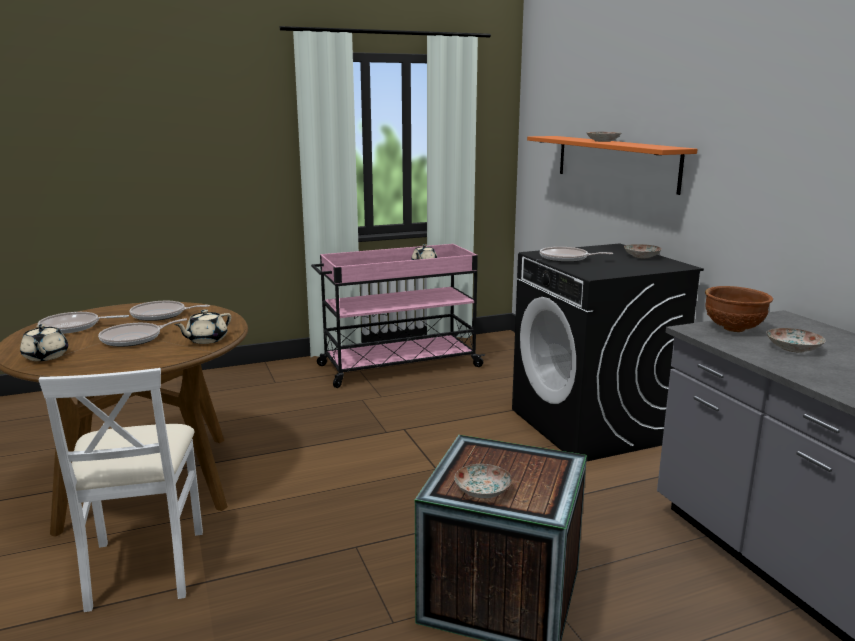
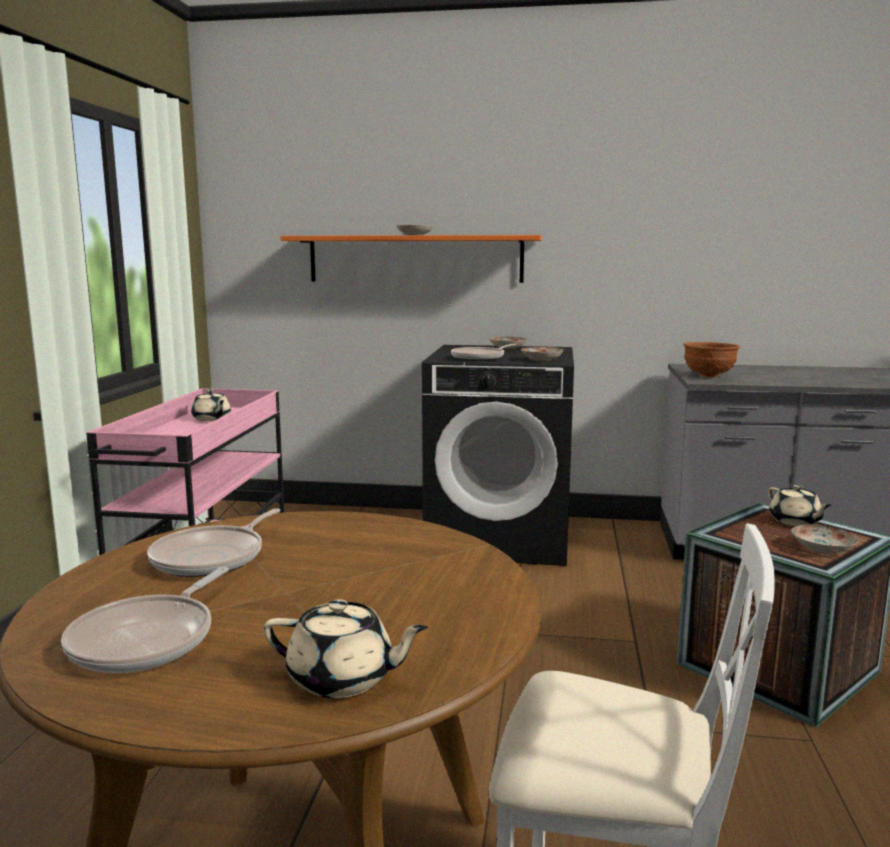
camera: 60 degrees left, 5 degrees down
(134, 339) = (337, 588): frying pan -> none
(206, 340) = (423, 541): beige teapot -> beige teapot (795, 522)
(794, 348) = (765, 376): plate -> plate (542, 360)

